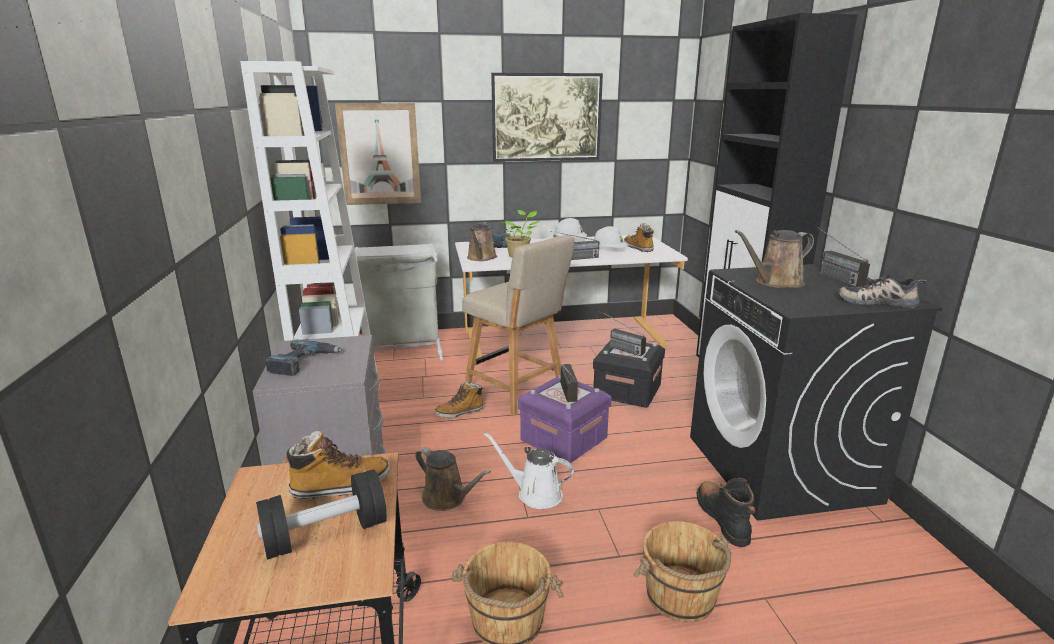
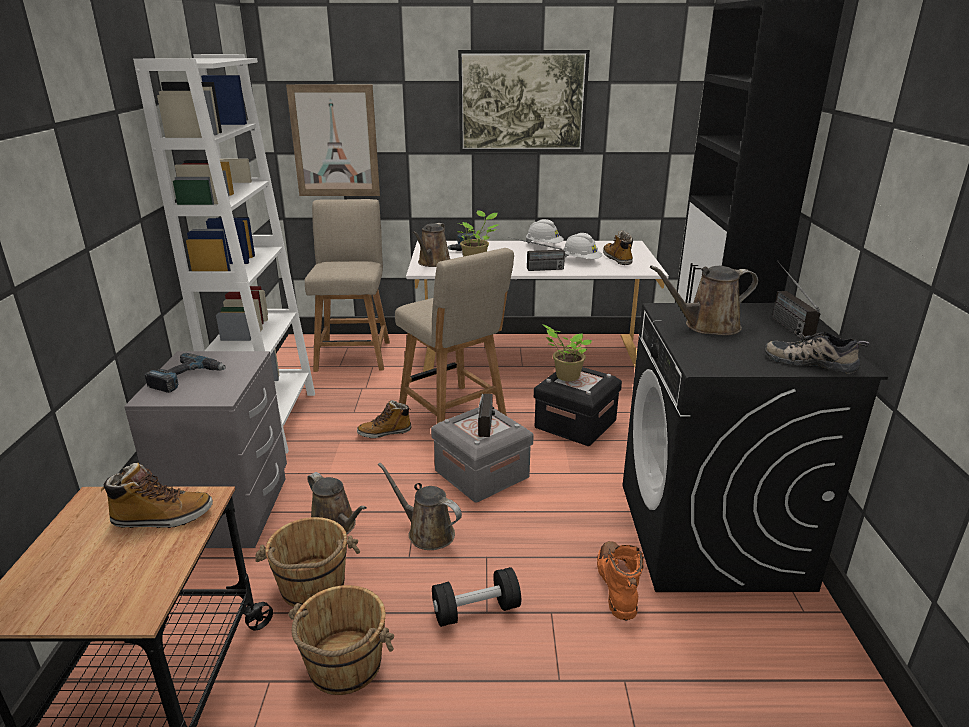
camera: 10 degrees right, 5 degrees up
(326, 534) = (124, 567): black dumbbell -> black dumbbell (476, 610)
(402, 348) = (354, 354): grey laundry basket -> beige chair
(535, 494) = (427, 532): white watering can -> brown watering can
(563, 439) = (482, 474): purple storage box -> grey storage box
(618, 348) = (565, 376): radio -> potted plant
(681, 597) = (532, 666): brown bucket -> brown bucket (312, 586)
(722, 519) = (617, 586): black boot -> orange boot

